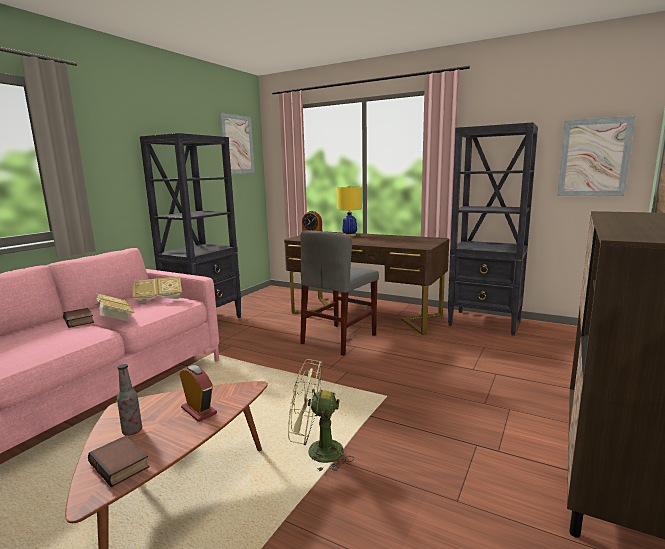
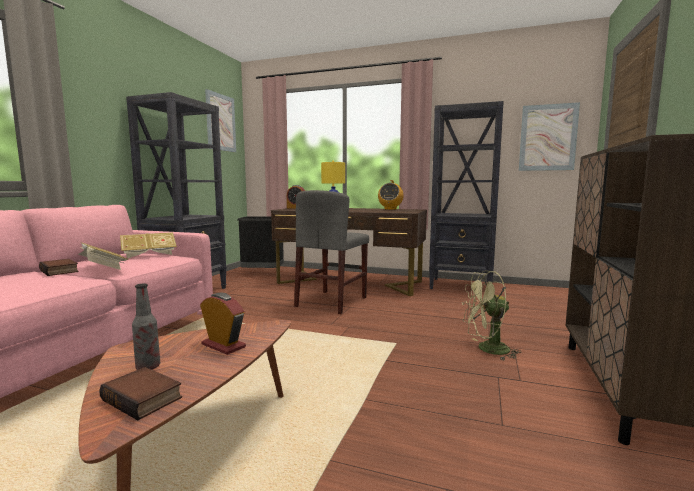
camera: 10 degrees left, 5 degrees down
(280, 298) = (262, 273): none -> black trash can
(316, 453) = (343, 395): green fan -> green fan (487, 350)
(409, 238) = (390, 209): none -> radio

